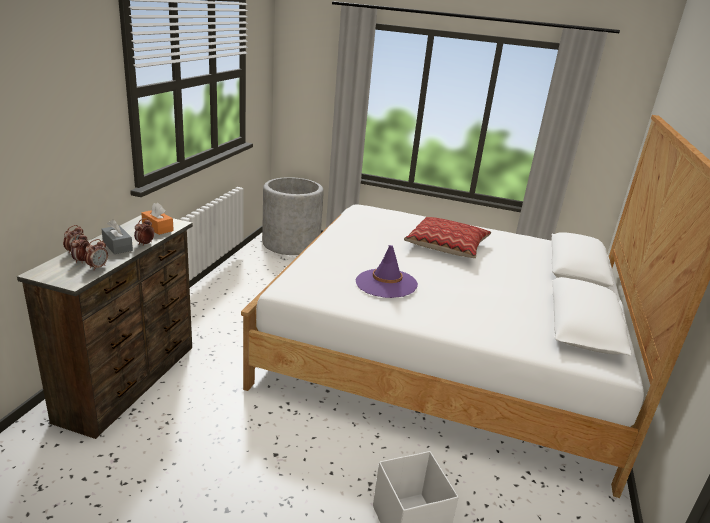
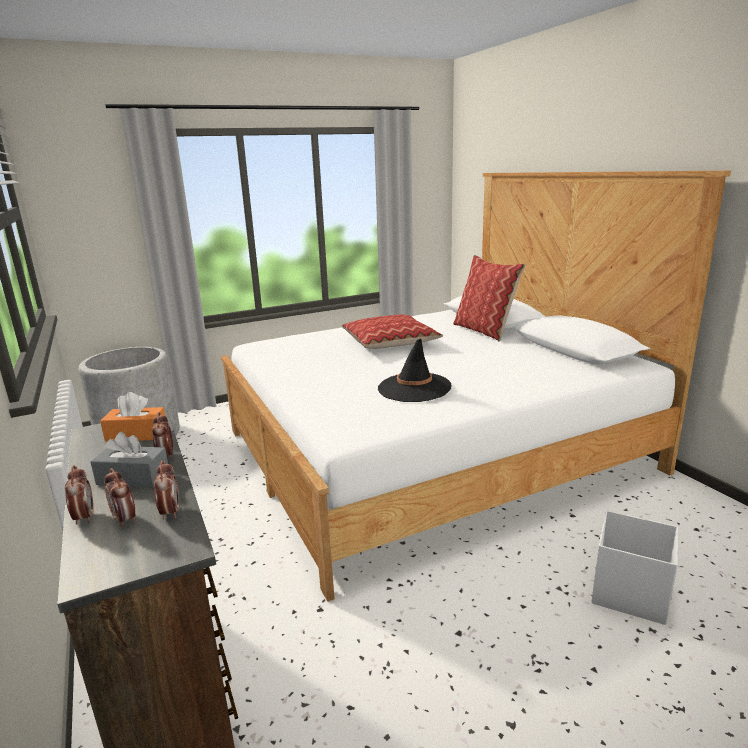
camera: 40 degrees left, 5 degrees down
(386, 283) = (414, 388): purple hat -> black hat
(545, 272) = (485, 331): none -> pillow

